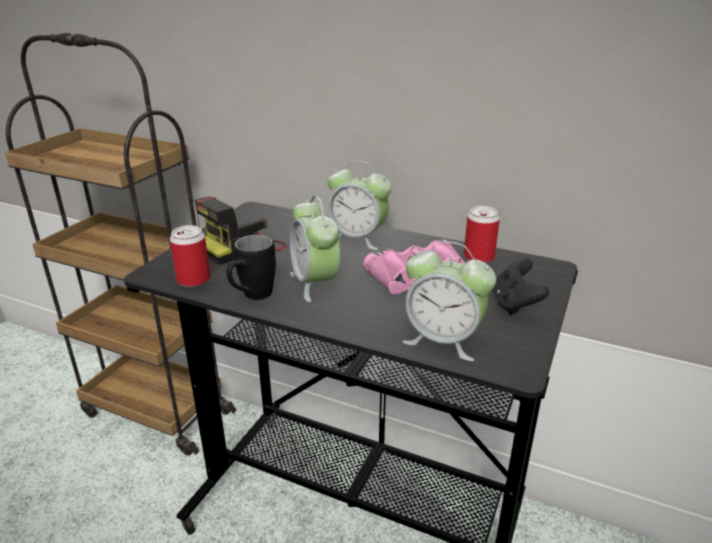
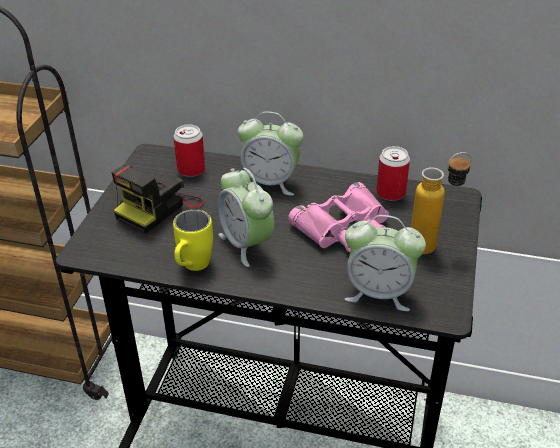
camera: 10 degrees left, 10 degrees up
(193, 280) = (127, 254): can -> can (191, 170)
(252, 297) = (192, 268): black mug -> yellow mug
(514, 304) = (433, 245): black game controller -> bottle

